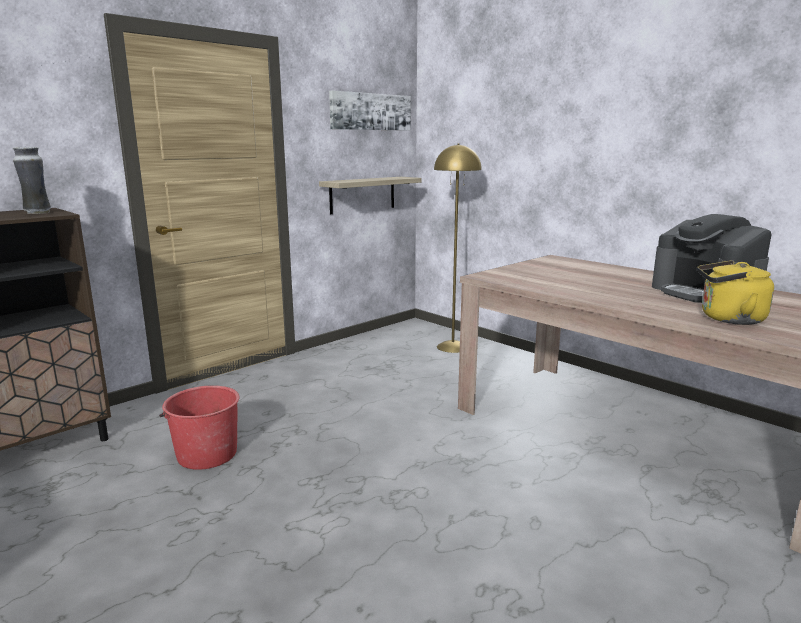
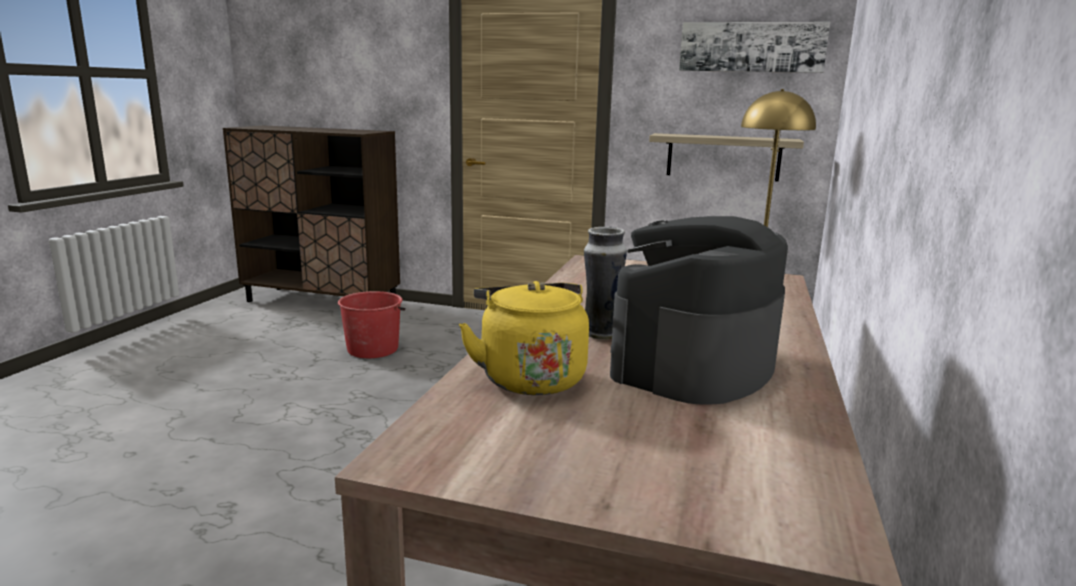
camera: 60 degrees right, 0 degrees up
(37, 213) = (359, 131): vase -> vase (601, 334)

